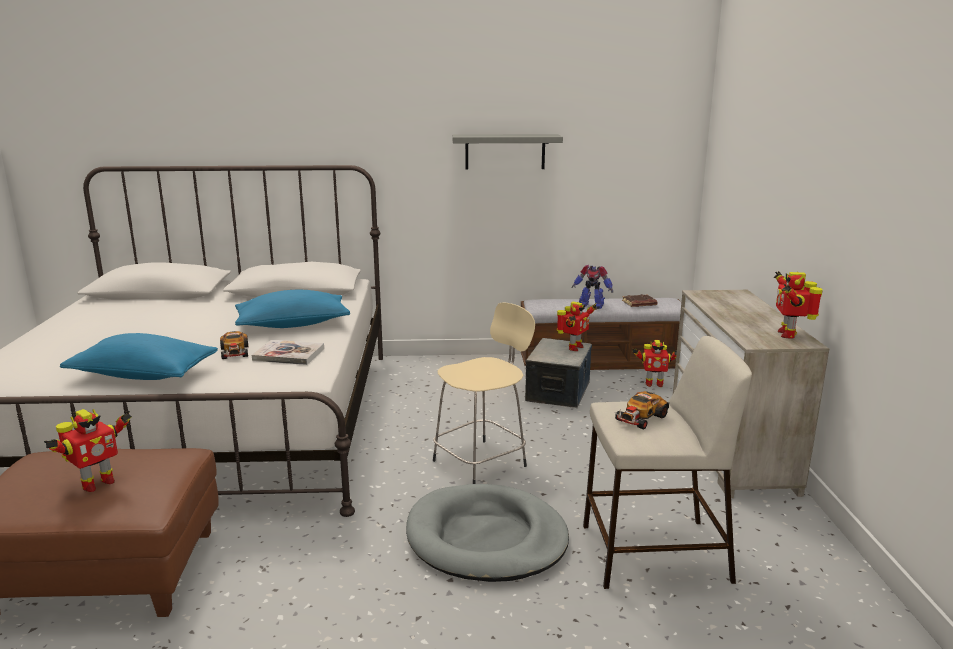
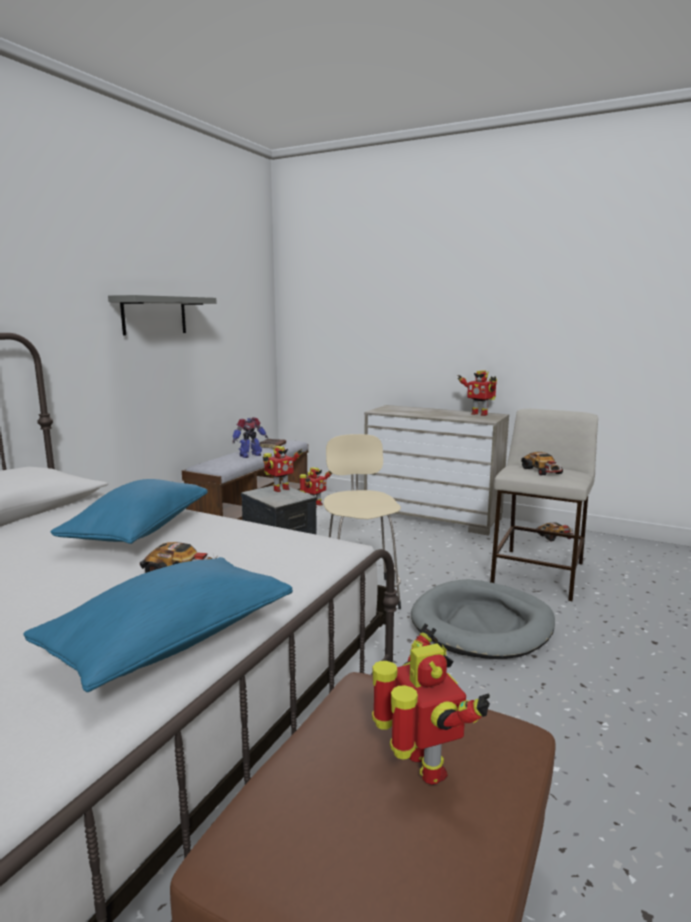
camera: 60 degrees left, 5 degrees down
(289, 354) = (241, 546): book -> none
(574, 348) = (280, 489): toy robot -> toy robot turned 75 degrees clockwise
(803, 548) = (554, 536): none -> toy car

